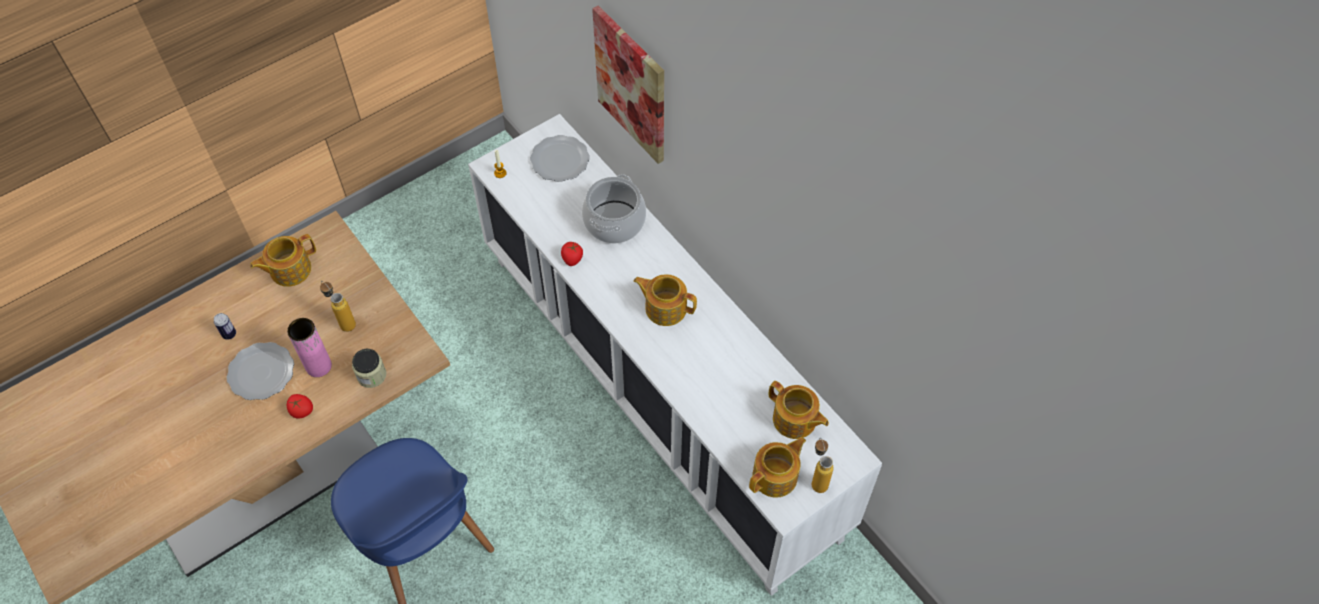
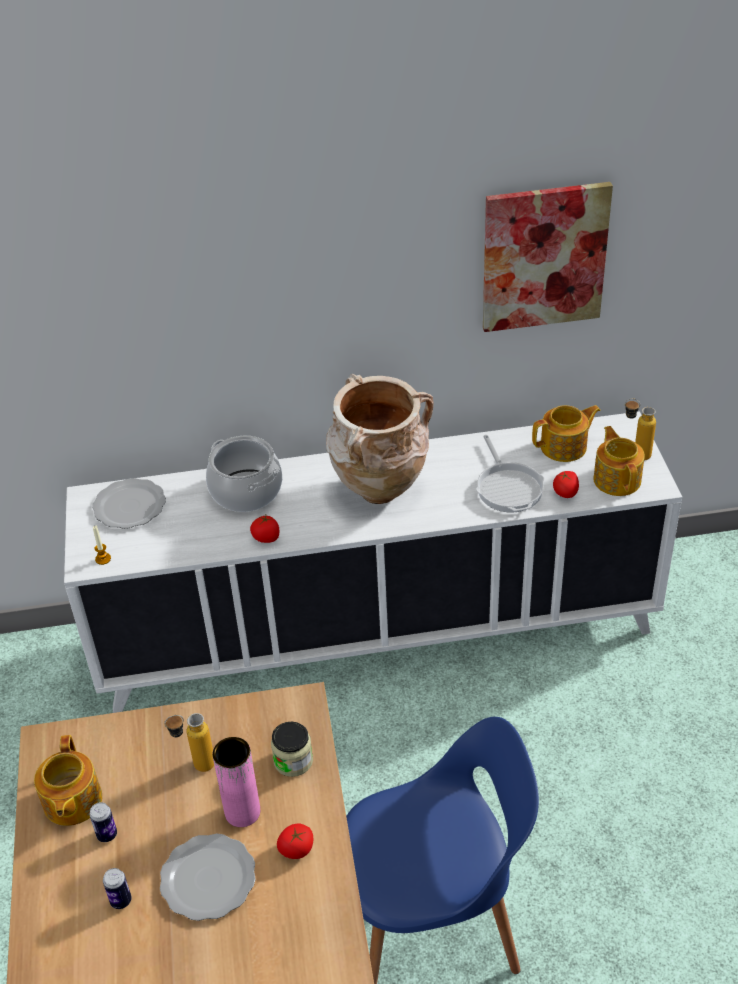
camera: 60 degrees left, 15 degrees down
(273, 301) = (107, 835): none -> can
(632, 85) = (187, 322): picture -> picture (544, 257)
(665, 307) = (379, 489): teapot -> beige vase
(718, 397) = (508, 487): none -> frying pan
(735, 442) = (565, 493): none -> tomato

